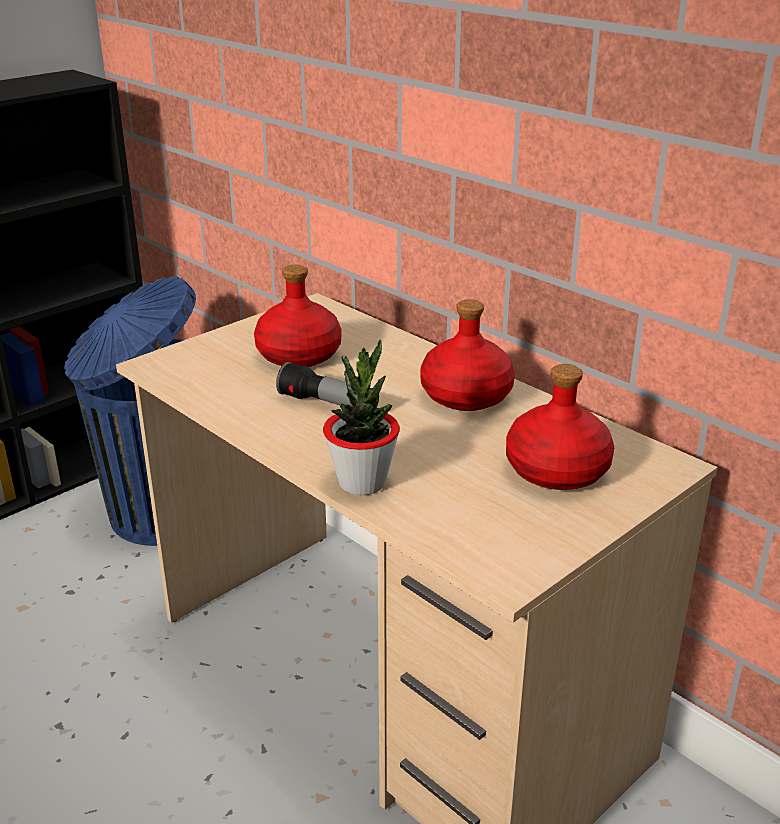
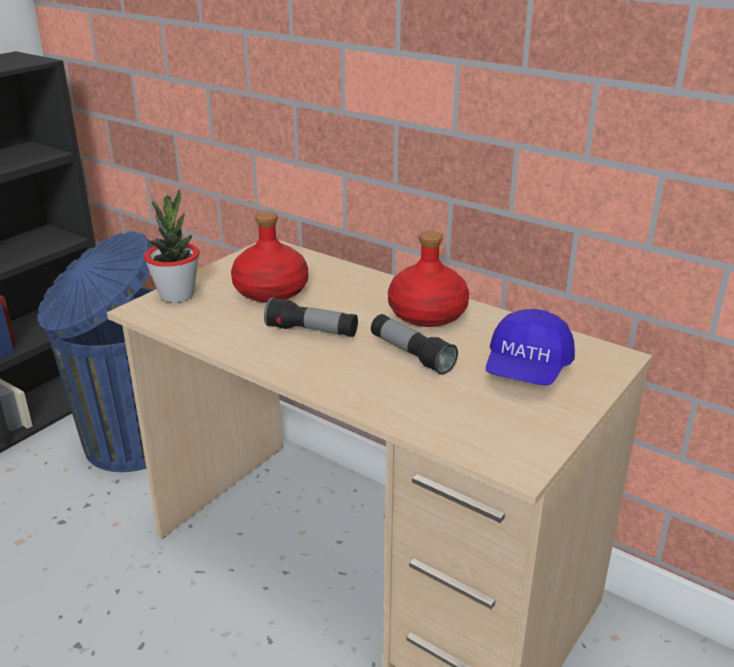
camera: 10 degrees left, 0 degrees up
(362, 482) = (365, 397): potted plant -> potted plant (177, 295)
(431, 440) = (411, 355): none -> flashlight
(558, 470) = (527, 370): red bottle -> blue cap

